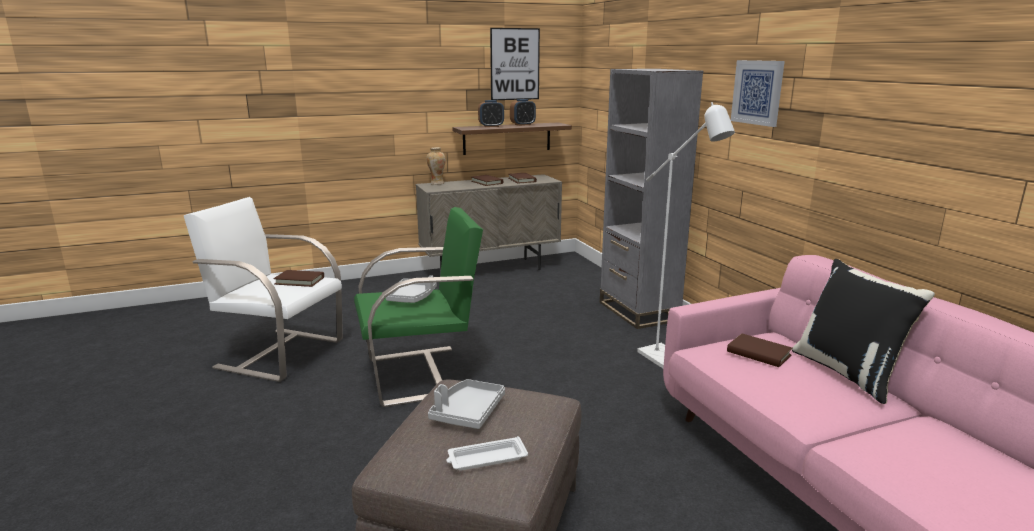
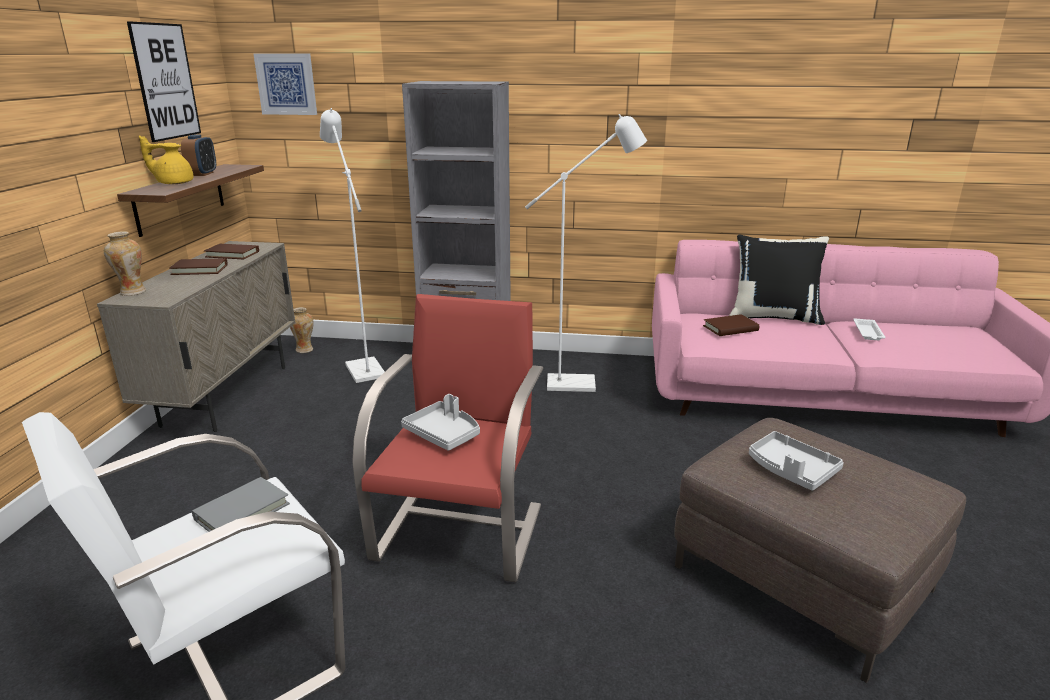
camera: 60 degrees left, 5 degrees up
(299, 281) = (242, 511): brown book -> grey book
(420, 375) = (460, 531): green armchair -> red armchair
(486, 459) = (884, 482): white tray -> white tray (868, 333)
(491, 126) = (173, 183): alarm clock -> yellow teapot
(571, 266) = (305, 350): none -> vase
(574, 287) = (362, 367): none -> white floor lamp
(757, 92) = (585, 101): picture -> picture (286, 84)

